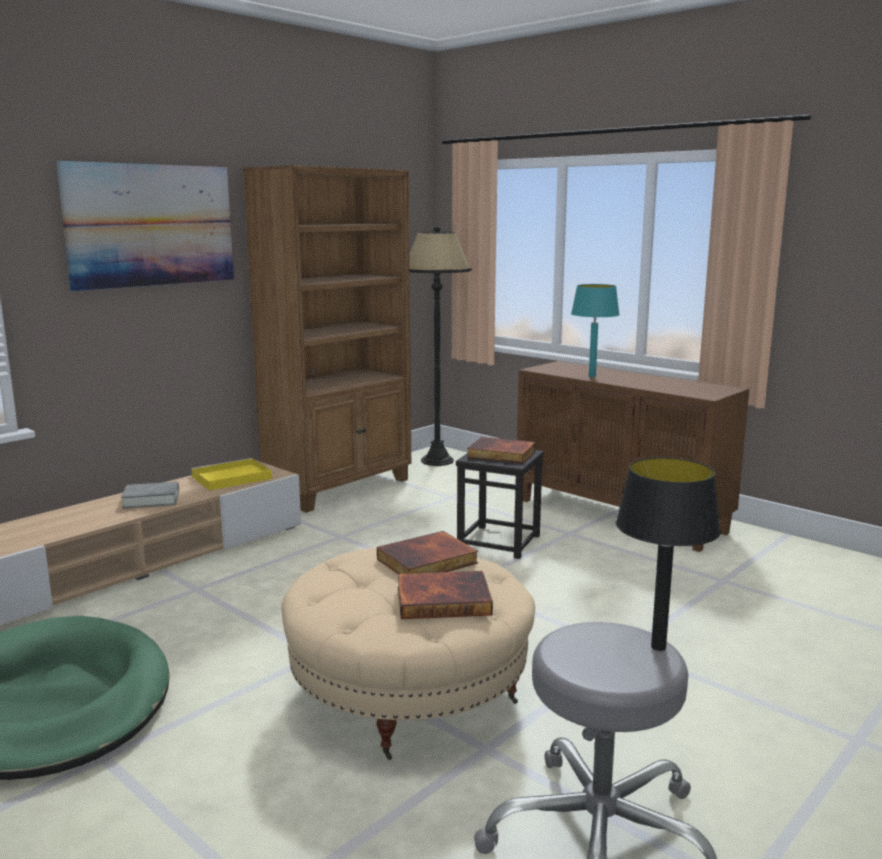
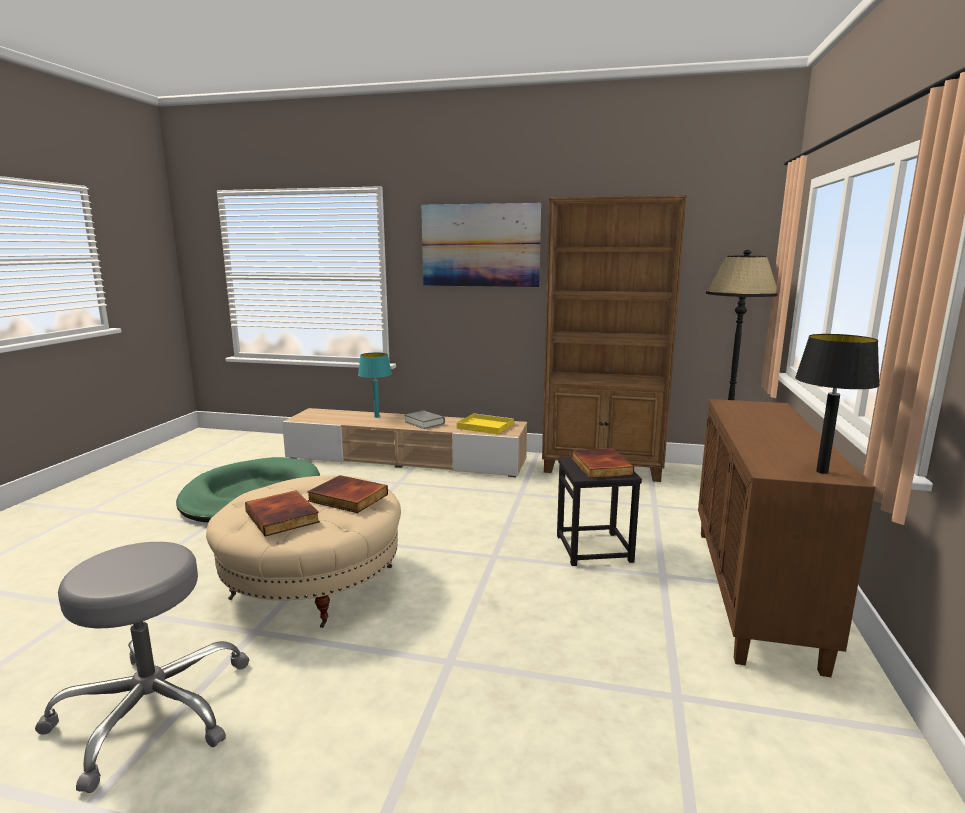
camera: 60 degrees right, 0 degrees up
(592, 376) = (745, 421): turquoise table lamp -> turquoise table lamp (377, 416)
(658, 647) = (140, 582): black table lamp -> black table lamp (821, 472)

